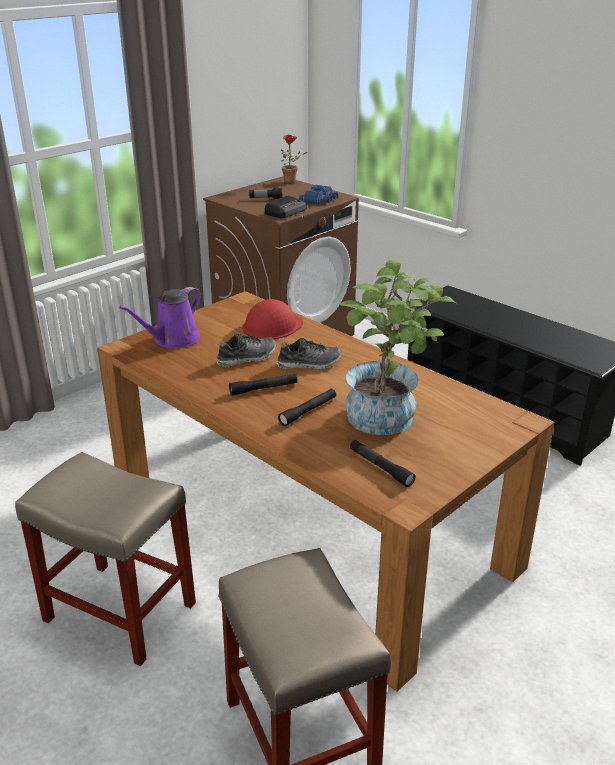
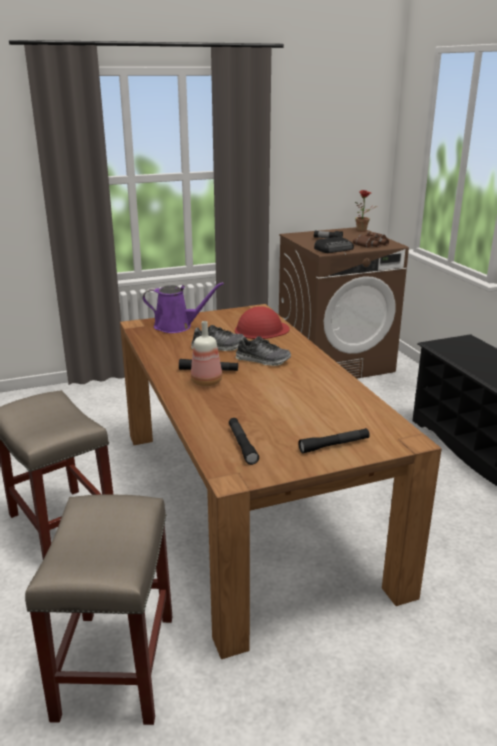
camera: 25 degrees right, 5 degrees down
(173, 340) = (177, 326): purple watering can -> purple watering can turned 150 degrees counterclockwise
(276, 403) = (207, 382): none -> bottle
(308, 411) = (226, 392): black flashlight -> black flashlight (334, 445)
(319, 199) = (372, 244): blue binoculars -> brown binoculars
(389, 420) = (286, 413): potted plant -> none

